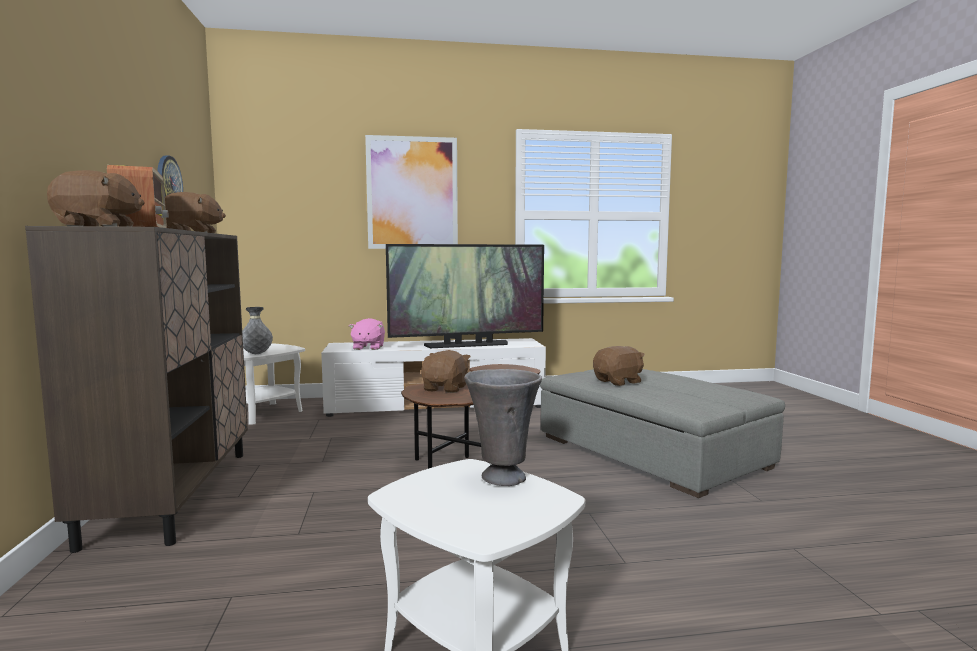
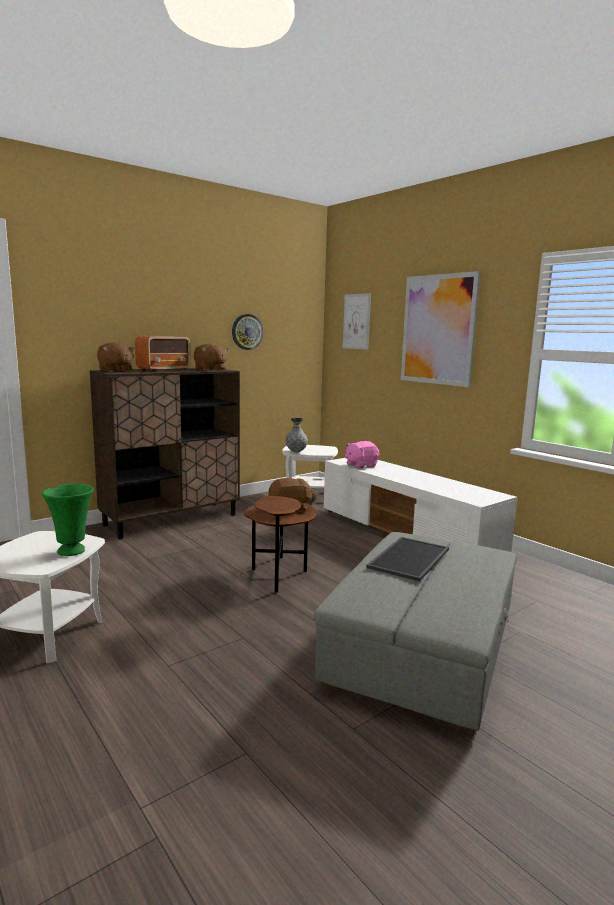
camera: 60 degrees right, 5 degrees up
(284, 182) = (356, 321): none -> picture
(467, 345) = (428, 484): television -> none
(502, 477) = (72, 551): grey vase -> green vase
(618, 382) = (408, 557): brown plush toy -> tray

